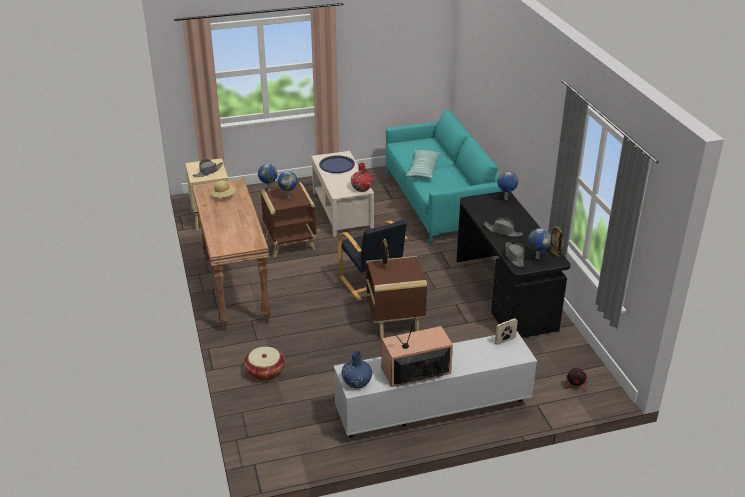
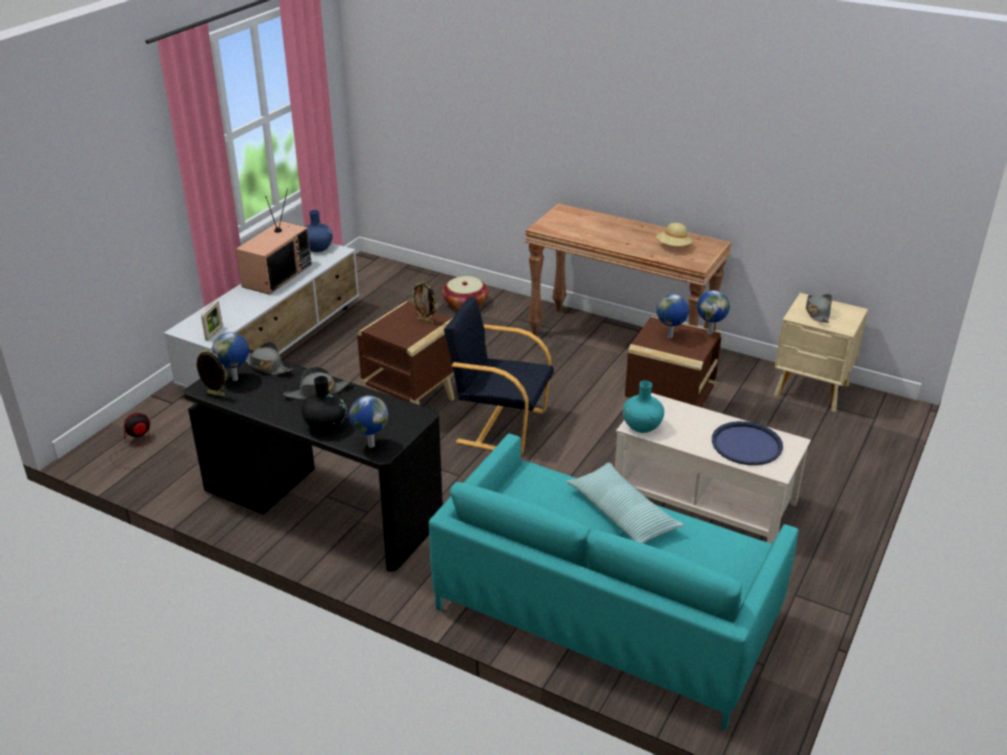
camera: 135 degrees right, 0 degrees up
(361, 188) = (642, 426): red vase -> turquoise vase
(516, 215) = (325, 425): none -> black vase

